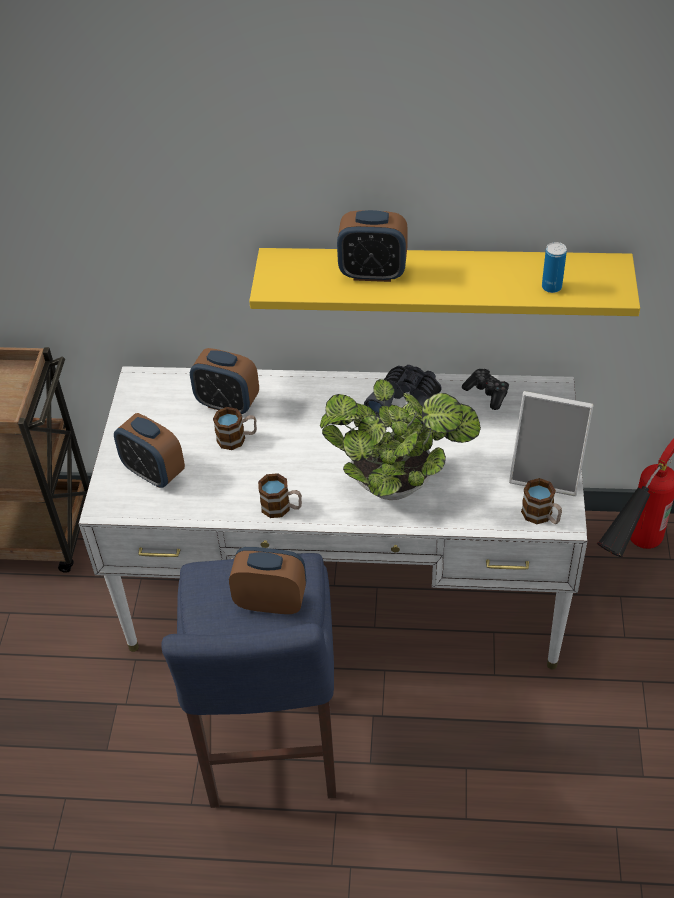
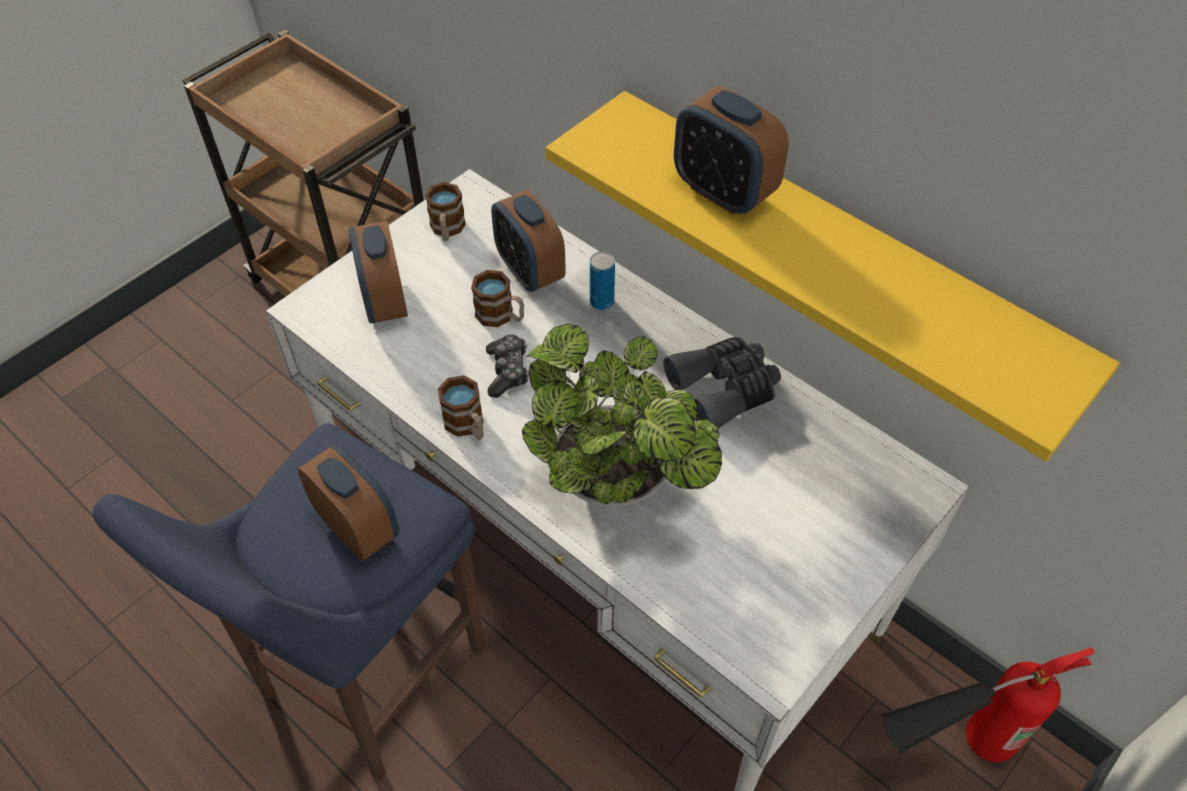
camera: 35 degrees right, 5 degrees up
(487, 393) = (833, 438): game controller -> game controller (507, 371)
(541, 516) = (751, 645): mug -> mug (447, 230)
(547, 472) = (813, 591): picture frame -> none
(551, 287) = (944, 343): can -> can (602, 302)

